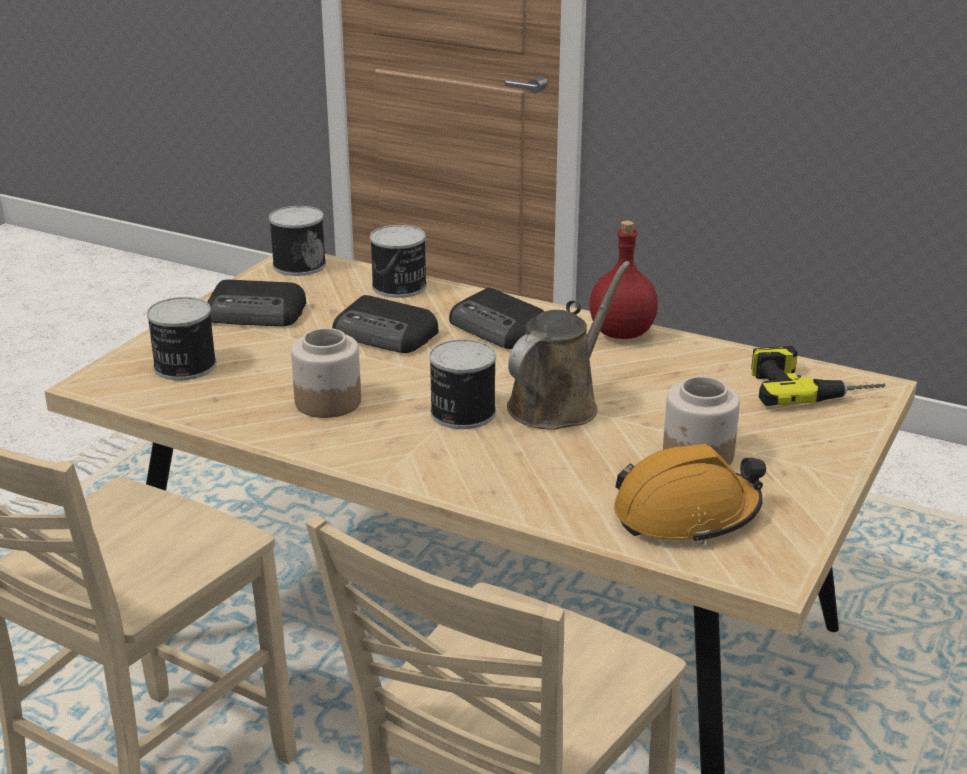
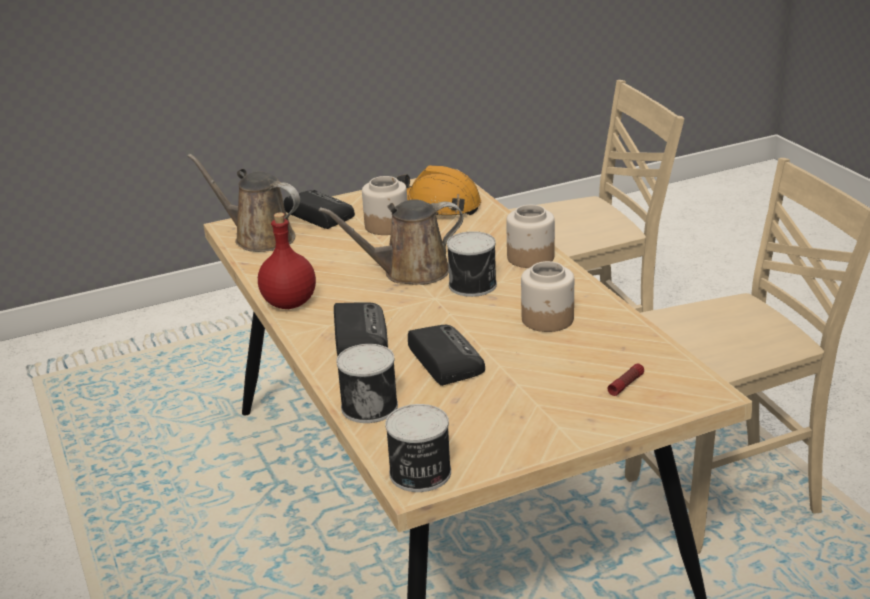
camera: 140 degrees left, 0 degrees up
(184, 366) = (626, 384): can -> flashlight
(257, 313) = (520, 421): radio -> radio (318, 214)
(440, 472) = (530, 258): none -> jar
(810, 385) = (259, 238): power drill -> brown watering can

